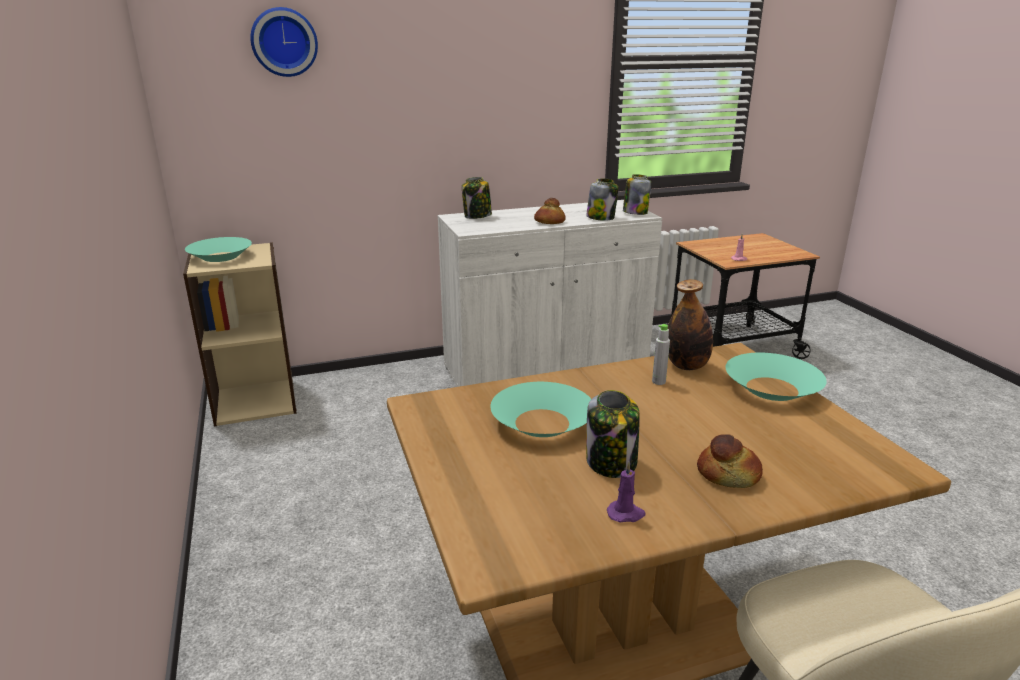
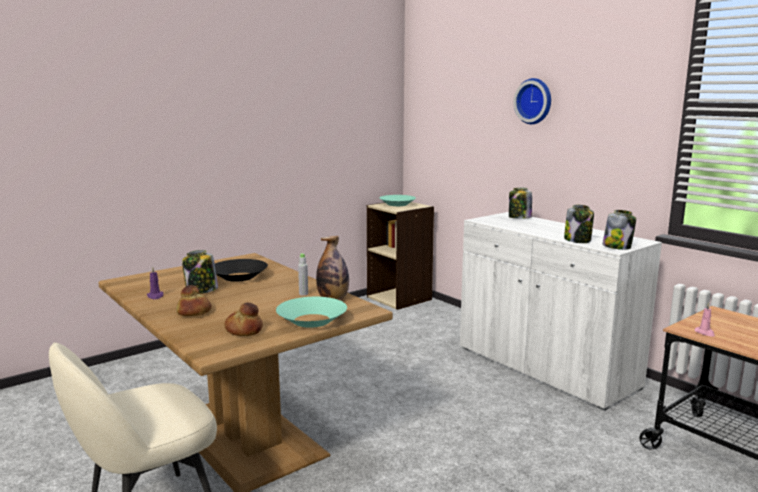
camera: 70 degrees right, 10 degrees down
(284, 42) = (457, 86): wall clock -> wall clock (534, 101)
(542, 422) = (239, 277): turquoise bowl -> black bowl
(549, 222) = (537, 231): bread -> bread (244, 330)

